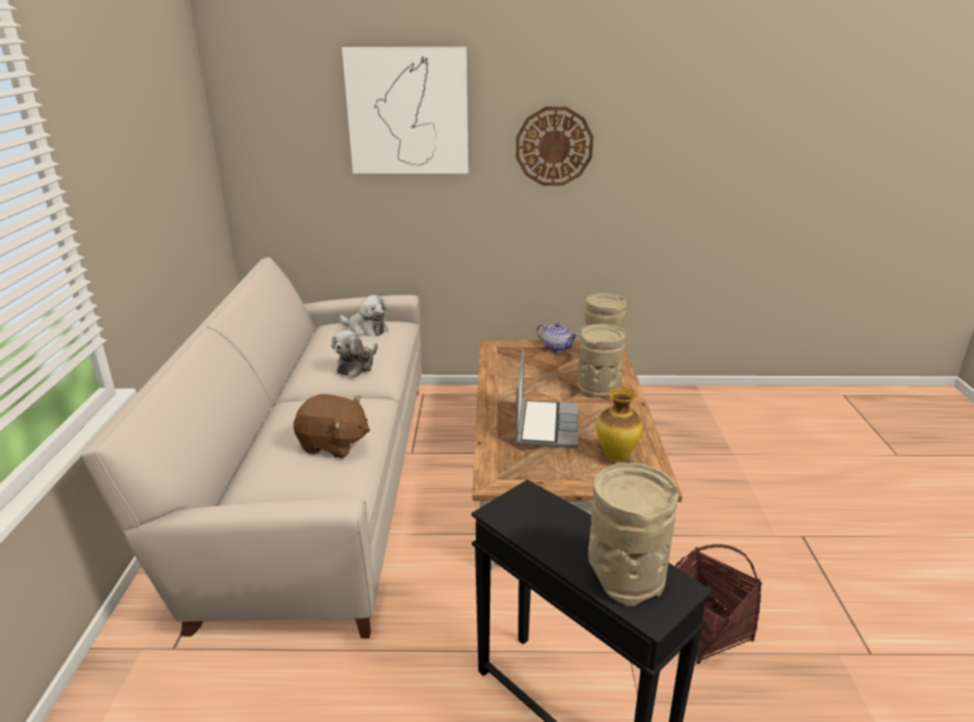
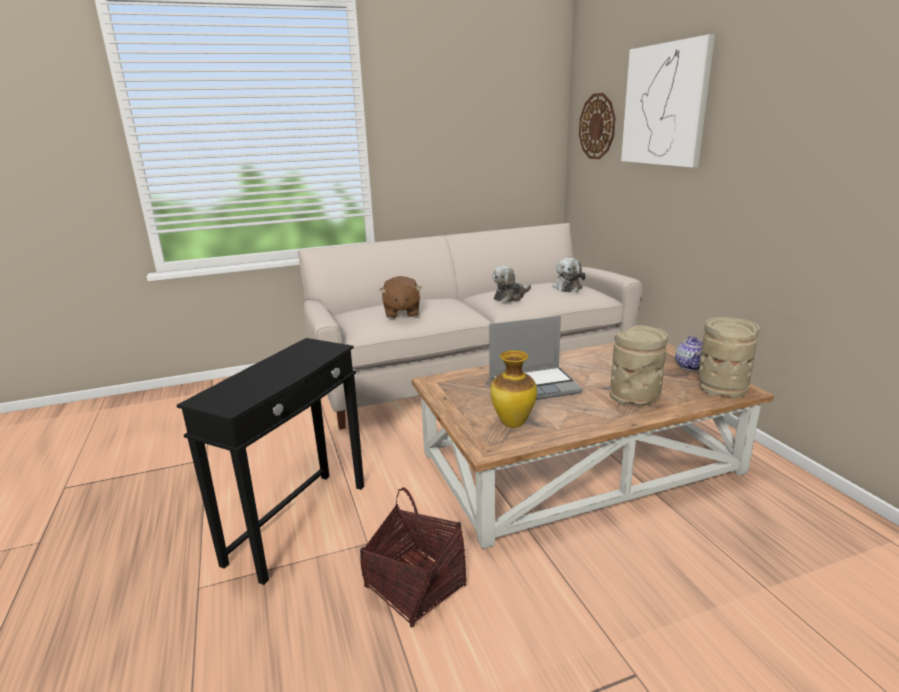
camera: 70 degrees right, 5 degrees down
(357, 365) = (510, 297): plush toy -> plush toy turned 45 degrees counterclockwise
(554, 146) = (776, 142): wall clock -> wall clock (597, 126)
(625, 576) = (244, 387): beige vase -> none

